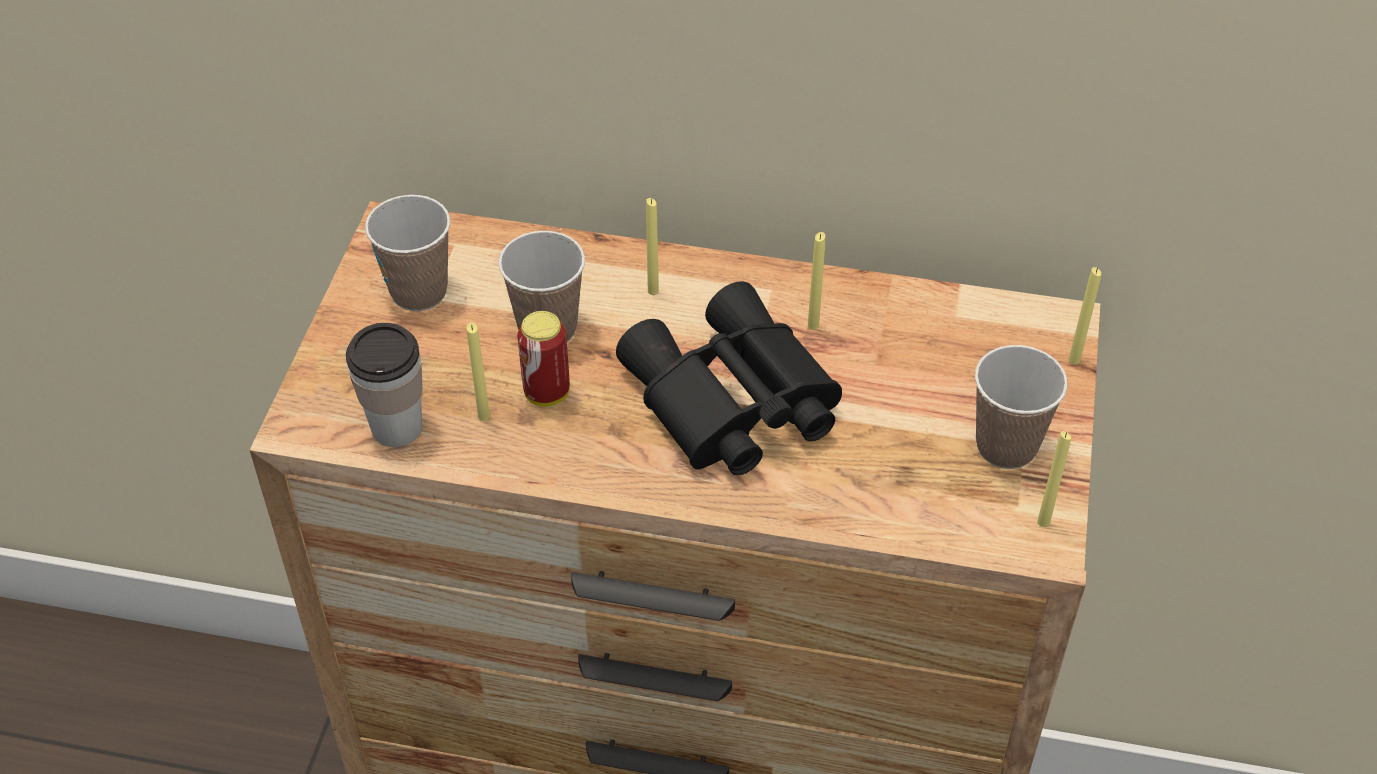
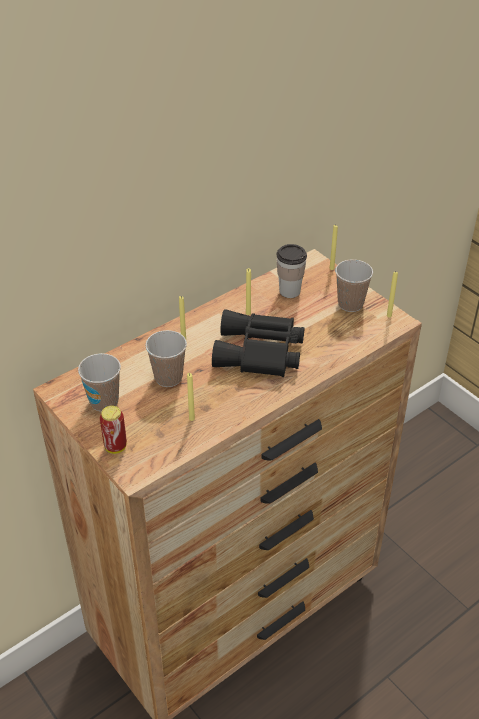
camera: 50 degrees left, 5 degrees down
(397, 428) = (169, 446): cup -> cup (289, 291)
(547, 393) = (200, 396): can -> can (115, 446)

